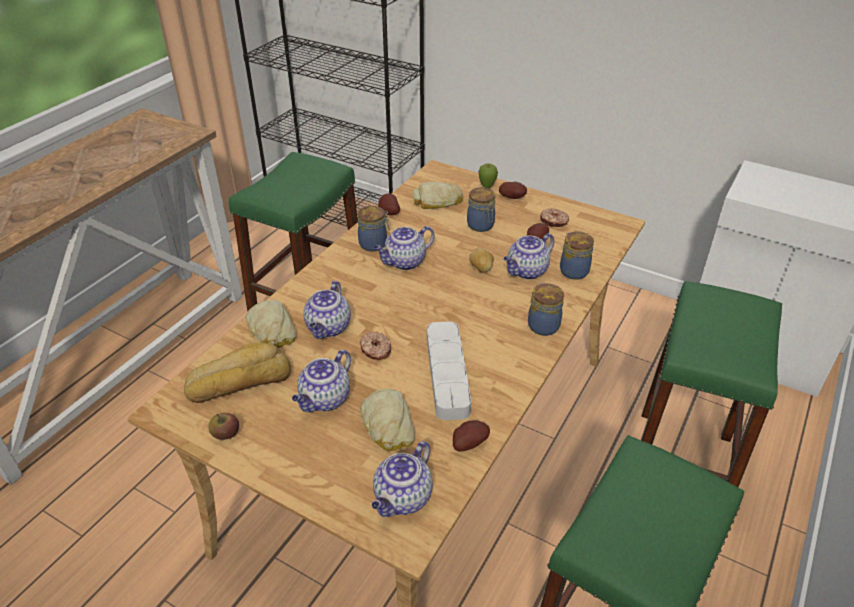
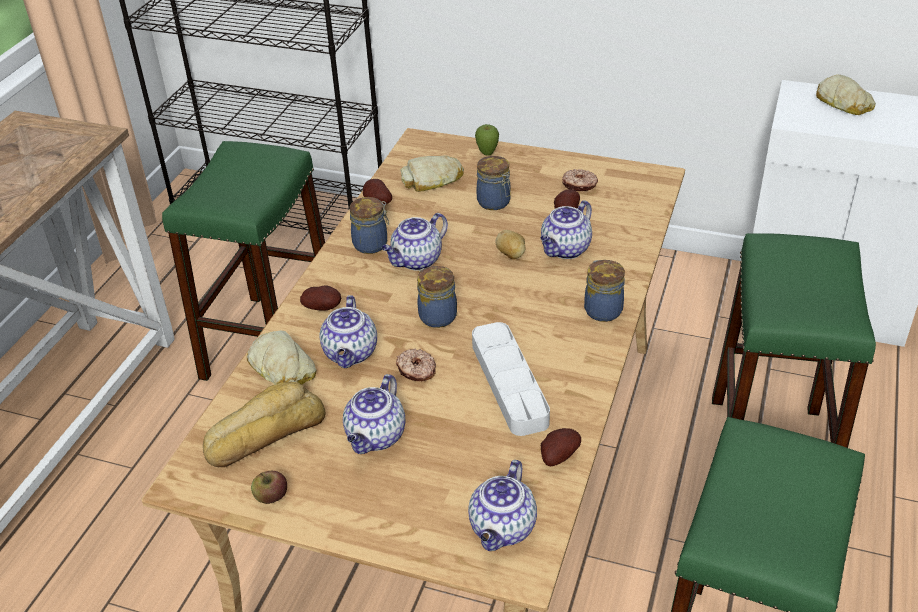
camera: 10 degrees left, 0 degrees up
(387, 425) = (458, 453): bread -> bread (843, 103)
(513, 198) = (522, 162): potato -> potato (323, 308)
(573, 271) = (618, 241): jar -> jar (436, 316)

